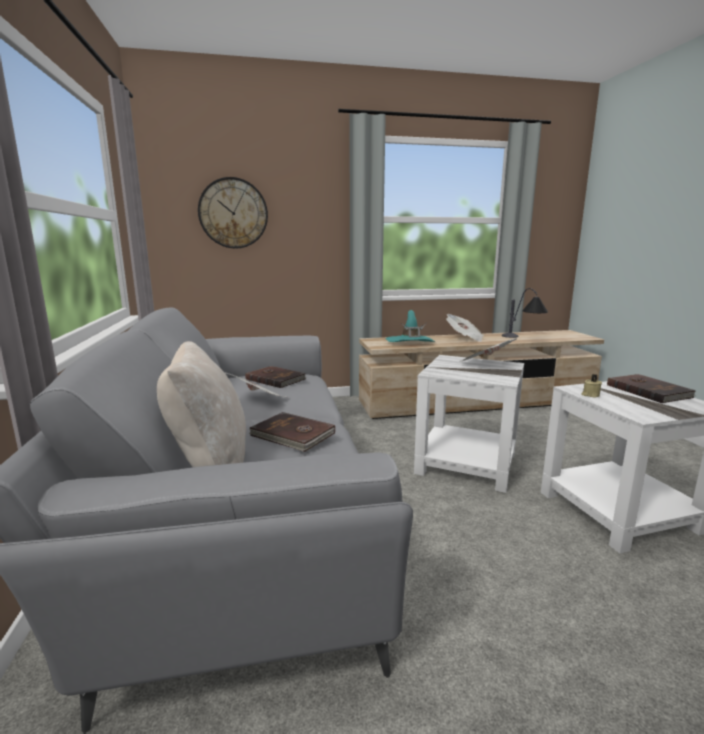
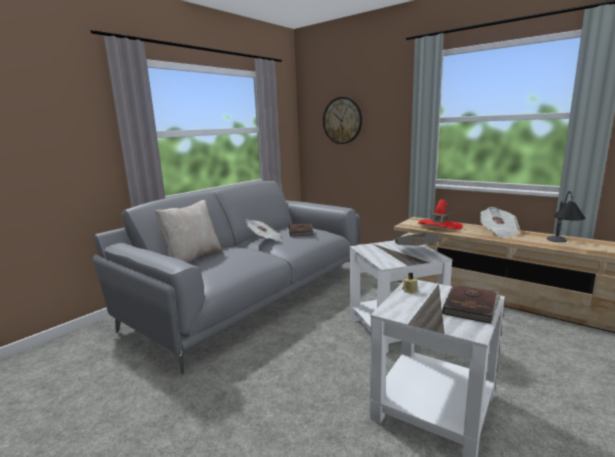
camera: 50 degrees right, 0 degrees up
(292, 435) = (236, 257): brown book -> none
(410, 342) = (439, 226): turquoise hat -> red hat

